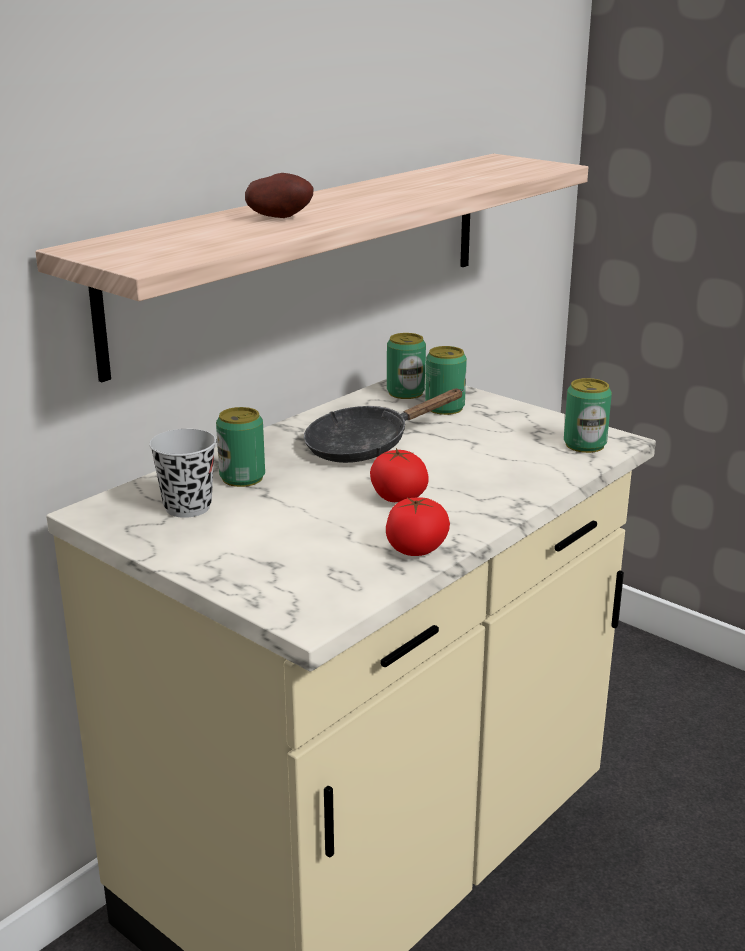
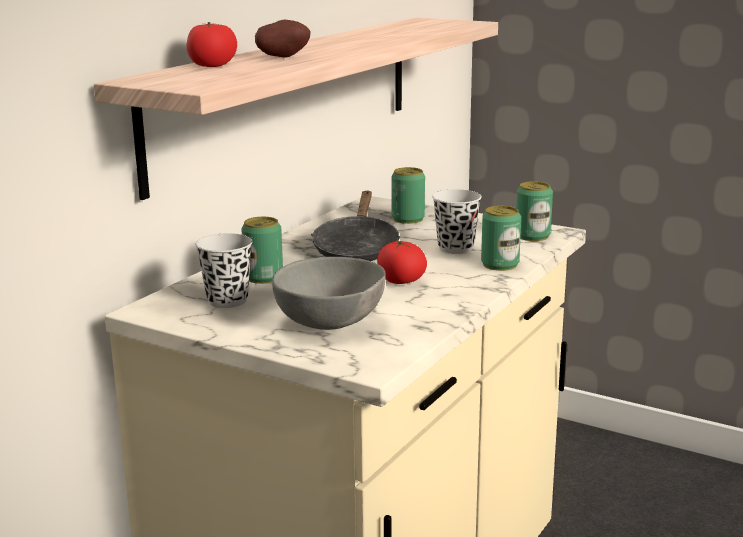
camera: 10 degrees left, 5 degrees down
(291, 552) = (332, 324): none -> grey bowl
(366, 446) = (356, 249): black frying pan -> black frying pan turned 45 degrees counterclockwise
(405, 393) = (370, 211): can -> can (500, 264)
(416, 549) = (433, 314): tomato -> tomato (212, 65)
(483, 454) = (455, 248): none -> black cup

